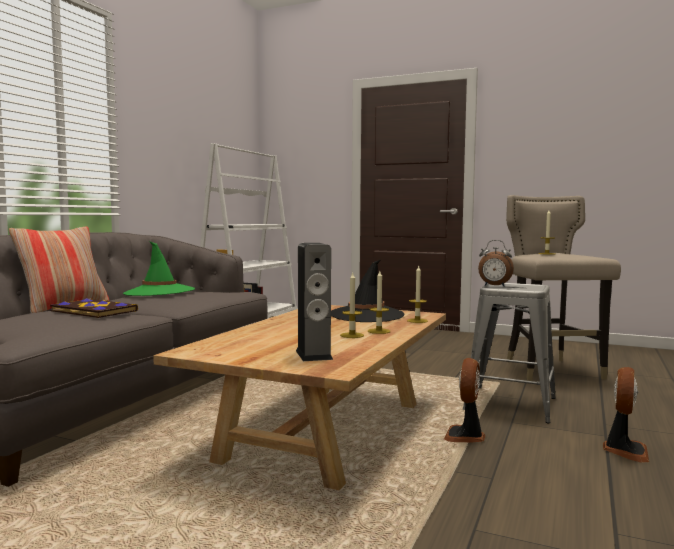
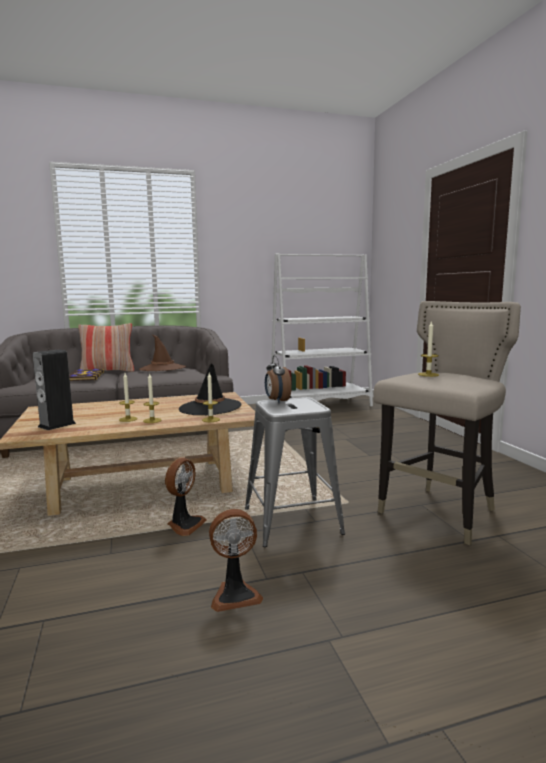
camera: 50 degrees right, 5 degrees up
(159, 292) = (162, 368): green hat -> brown hat
(465, 437) = (184, 524): fan -> fan turned 135 degrees clockwise

